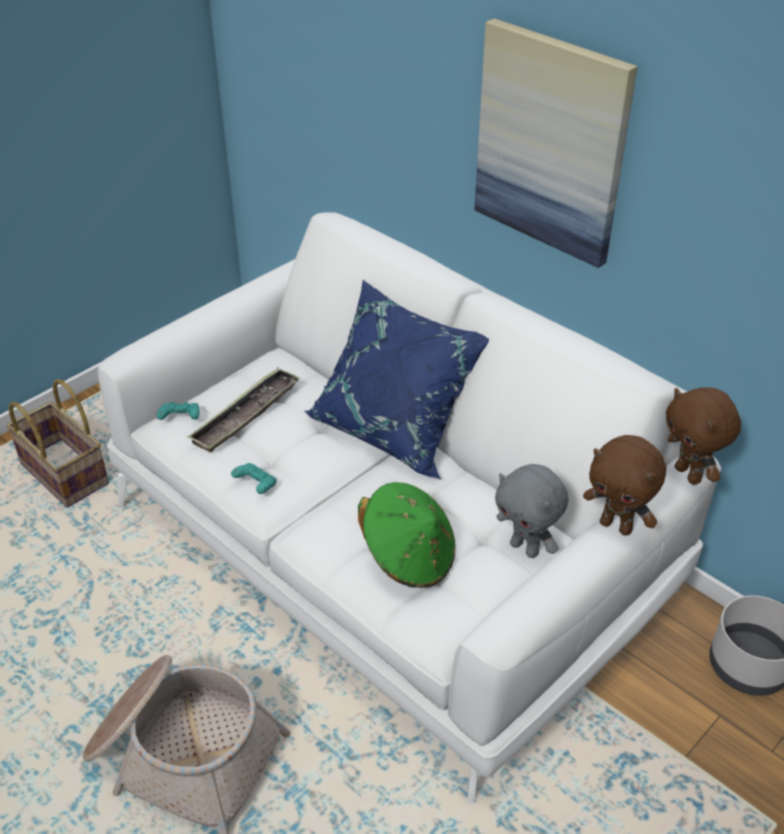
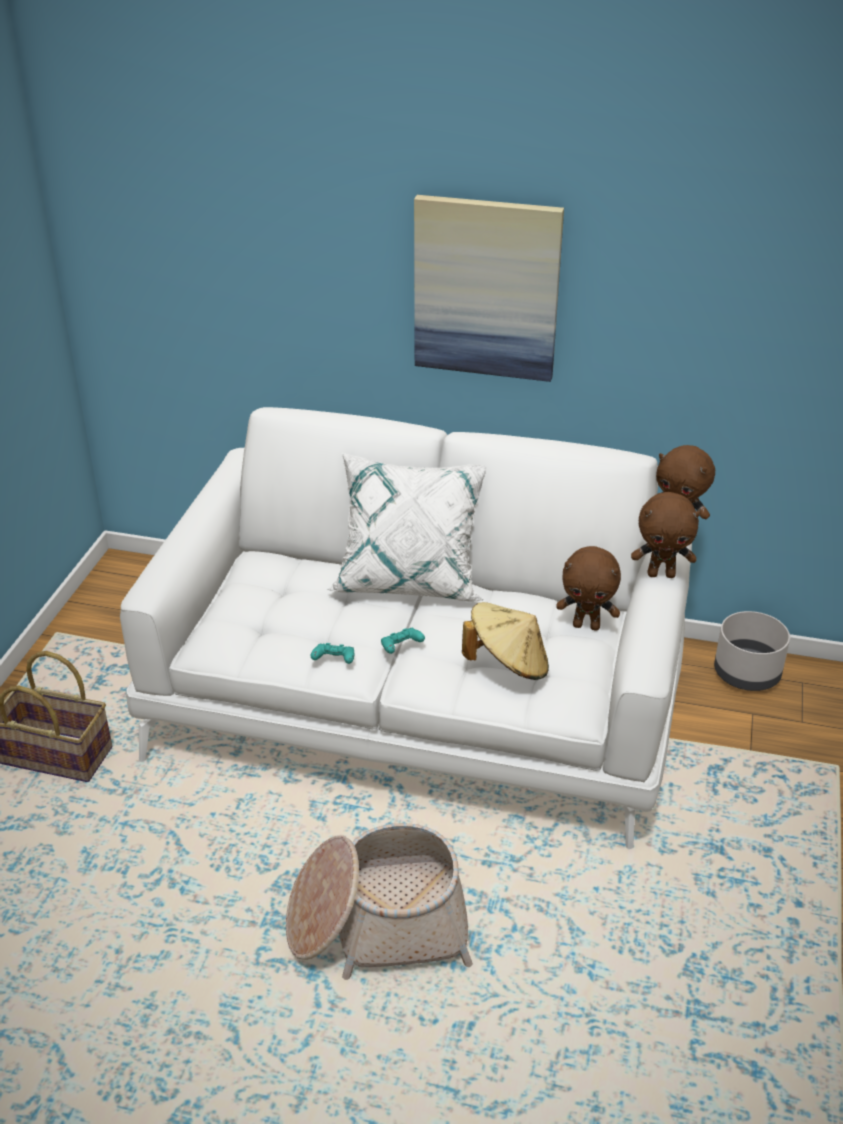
camera: 30 degrees left, 5 degrees down
(180, 418) = (214, 635): turquoise game controller -> turquoise game controller (401, 648)
(246, 415) = (273, 611): tray -> none
(395, 428) = (410, 578): blue pillow -> white pillow
(409, 557) = (508, 664): green hat -> beige hat
(526, 548) = (587, 625): grey plush toy -> brown plush toy

